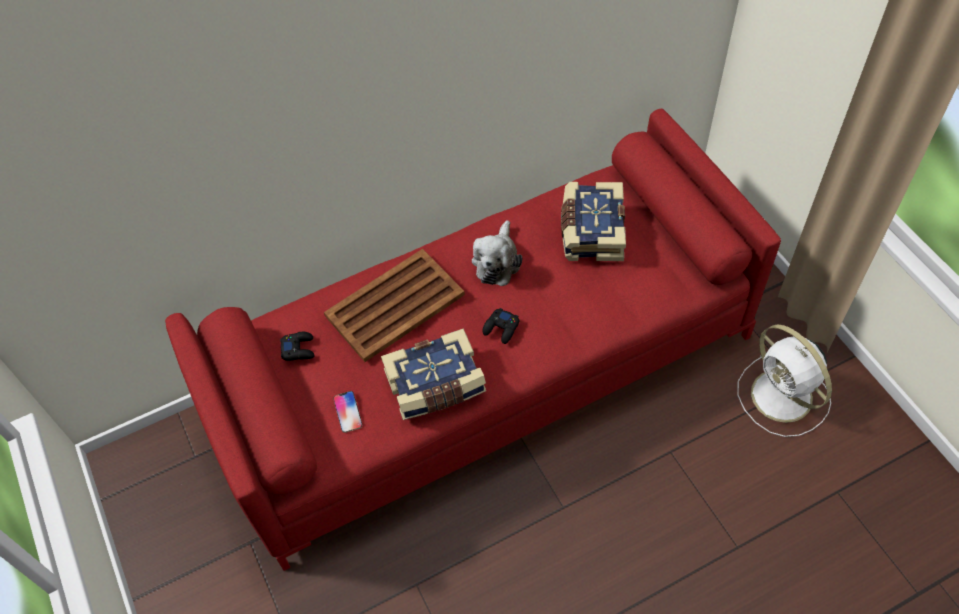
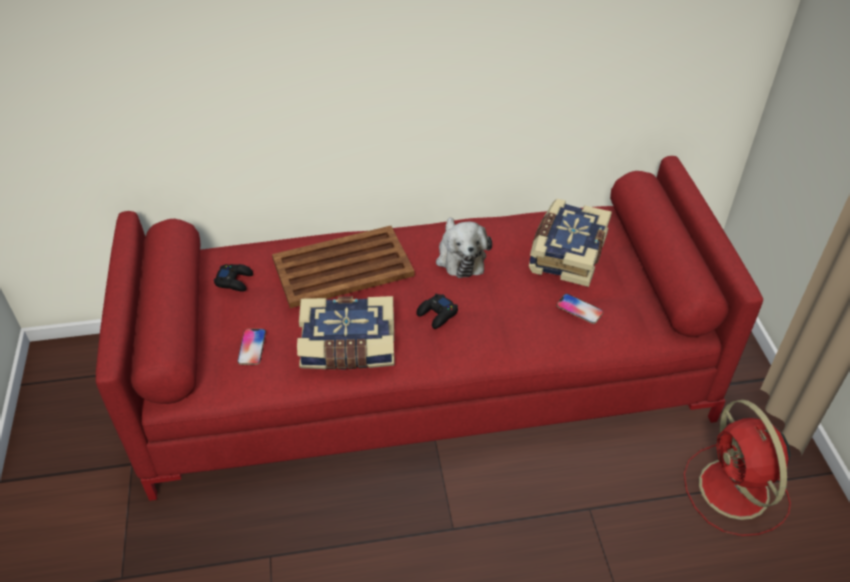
camera: 15 degrees right, 10 degrees down
(497, 262) = (460, 256): plush toy -> plush toy turned 45 degrees counterclockwise
(623, 285) = (579, 309): none -> phone
(783, 398) = (735, 492): white fan -> red fan

